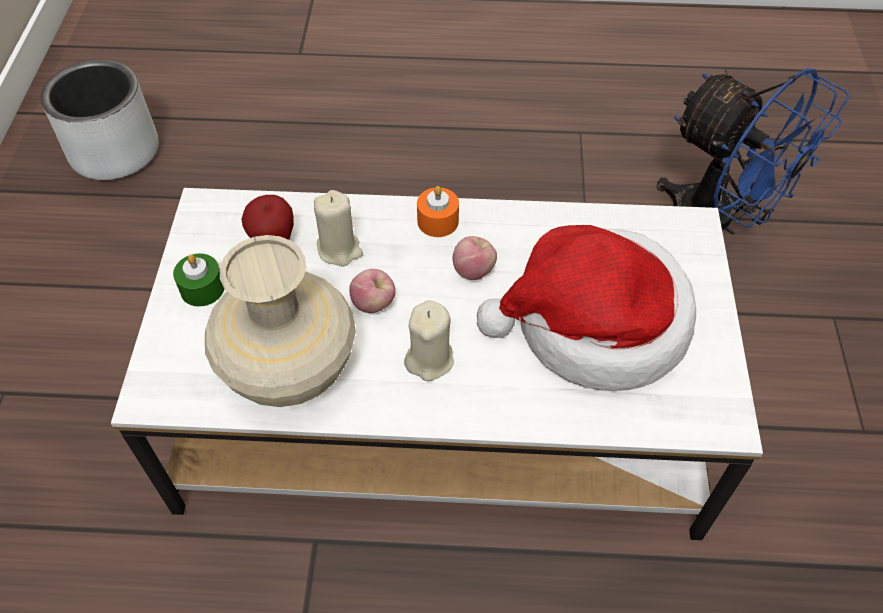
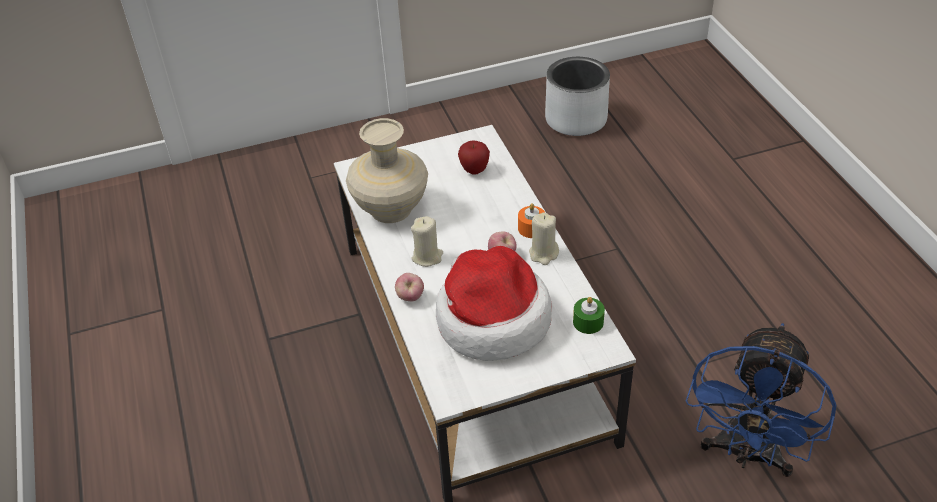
camera: 70 degrees right, 10 degrees down
(202, 288) = (427, 158): green candle -> green candle (588, 322)
(339, 249) = (484, 197): beige candle -> beige candle (543, 254)
(373, 304) = (453, 223): apple -> apple (410, 297)

